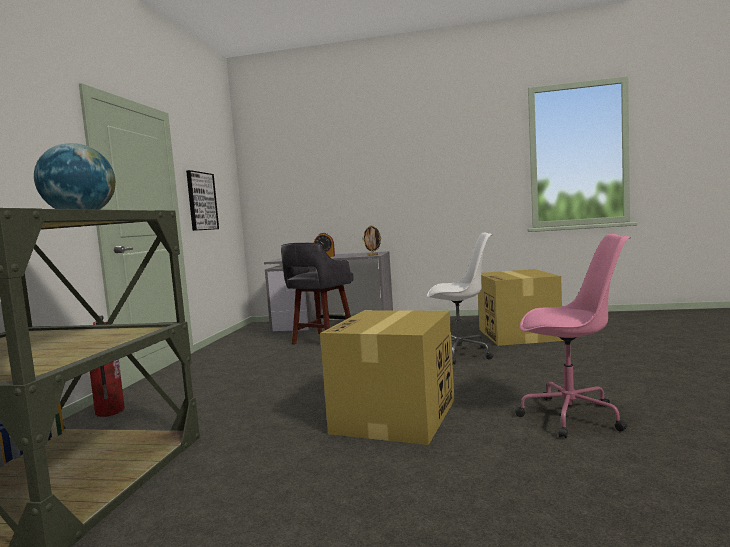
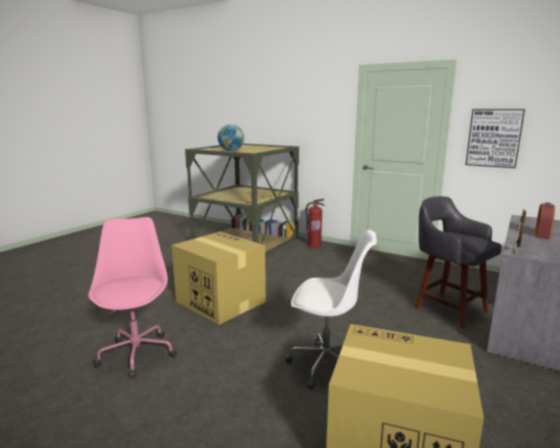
camera: 110 degrees right, 10 degrees up
(462, 354) = (327, 366): white office chair -> white office chair turned 105 degrees counterclockwise
(573, 417) = (137, 353): pink office chair -> pink office chair turned 135 degrees clockwise

